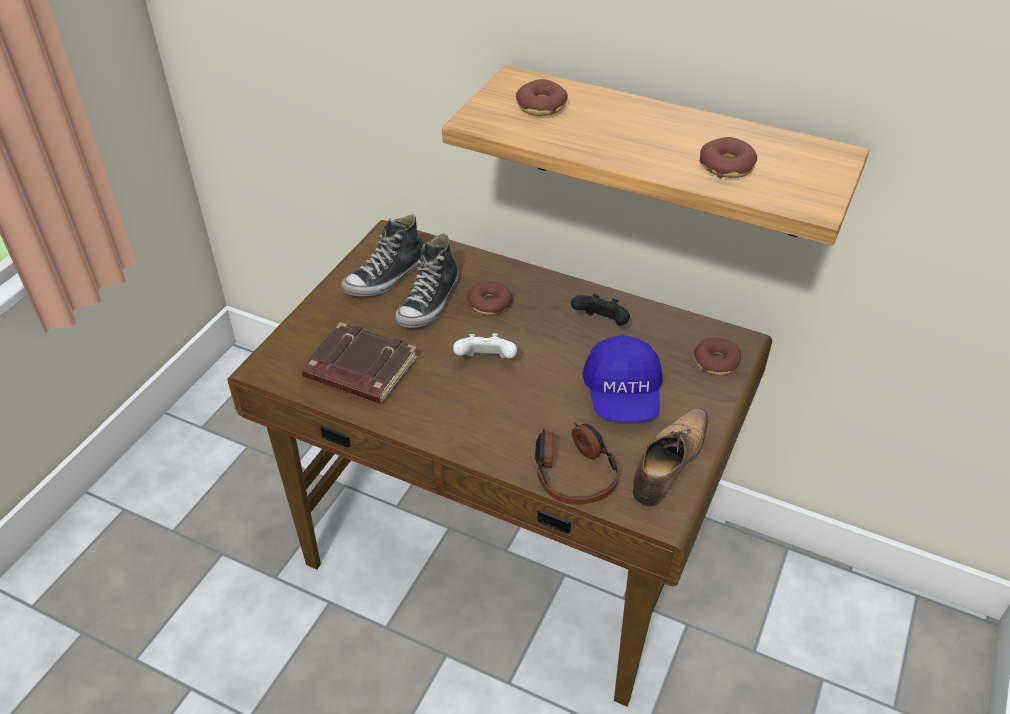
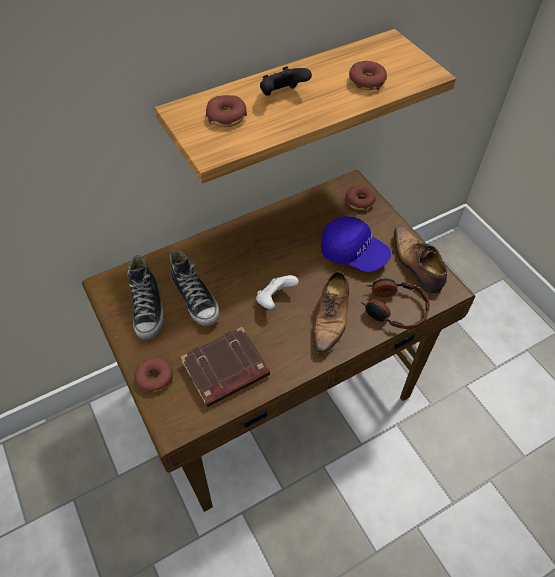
camera: 55 degrees left, 10 degrees up
(489, 304) = (225, 269): donut -> donut (154, 377)
(504, 421) = (331, 318): none -> shoe
(602, 324) = (290, 228): black game controller -> black game controller (282, 95)

